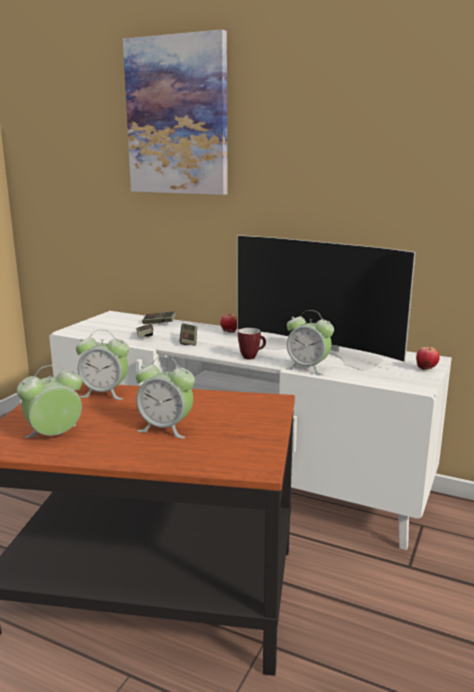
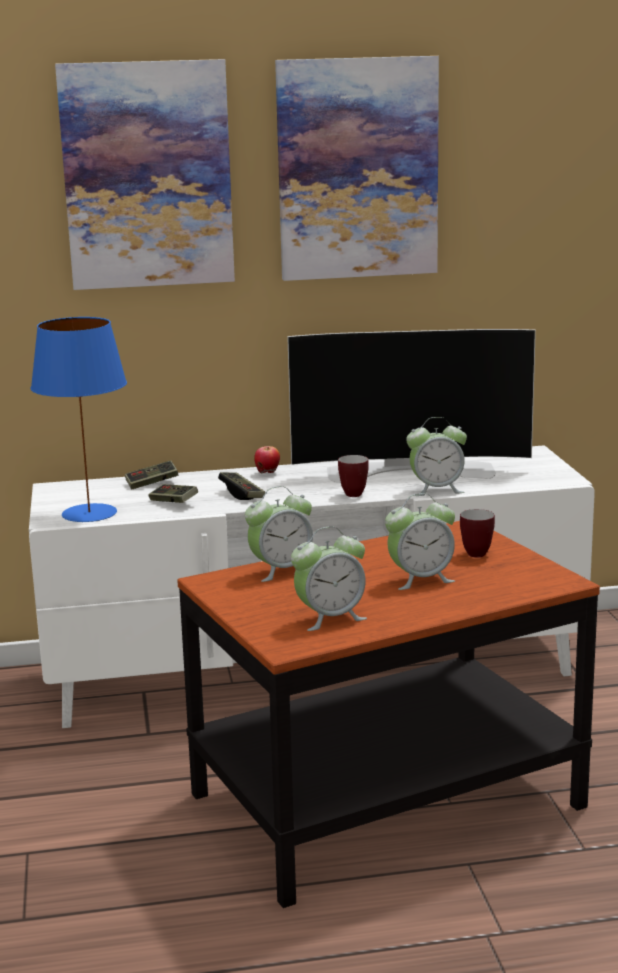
camera: 35 degrees left, 0 degrees up
(55, 436) = (330, 618): alarm clock -> alarm clock turned 135 degrees counterclockwise
(95, 331) = (90, 513): none -> blue table lamp
(244, 421) = (476, 552): none -> mug
(316, 115) = (357, 169): none -> picture
(426, 369) = (545, 463): apple -> none

